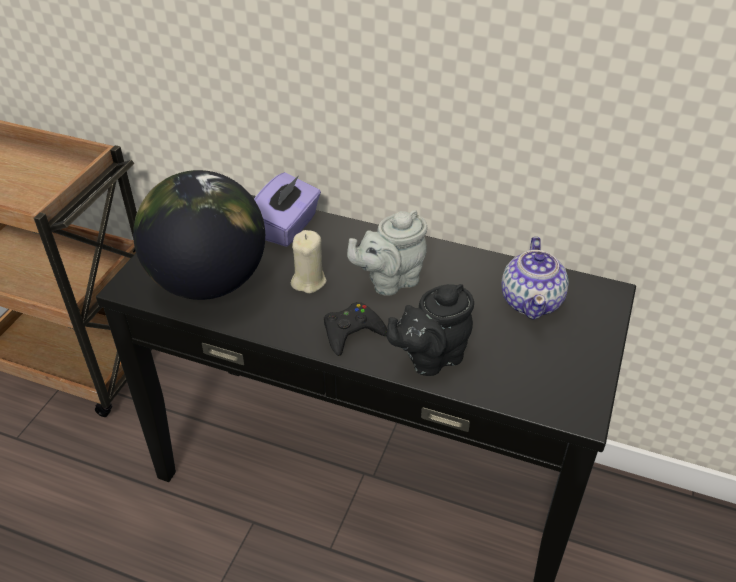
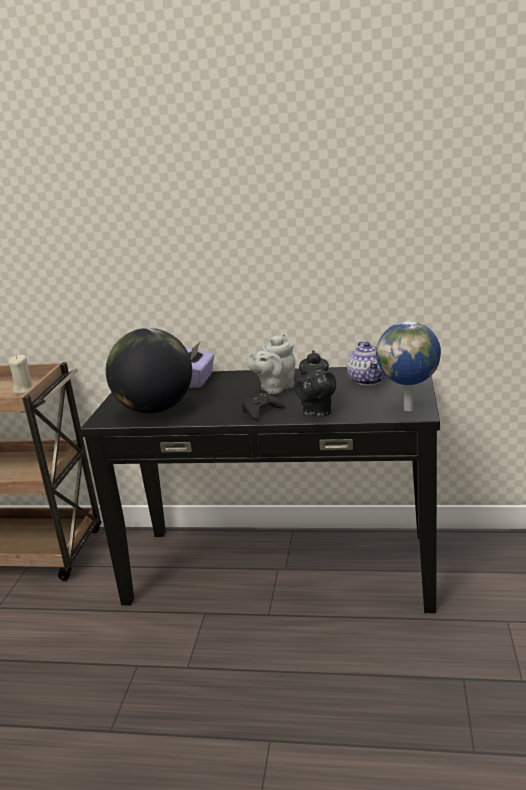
camera: 10 degrees left, 20 degrees down
(308, 281) = (222, 397): beige candle -> beige candle (24, 390)
(430, 358) = (316, 411): black teapot -> black teapot turned 45 degrees counterclockwise
(570, 396) = (410, 408): none -> globe

